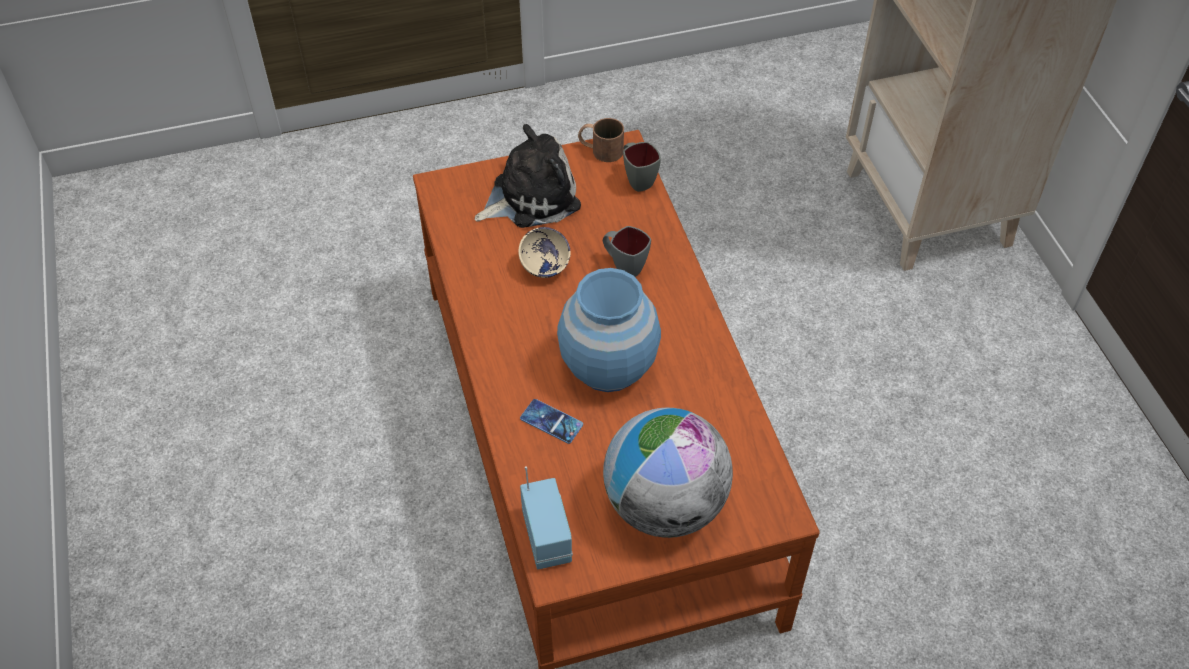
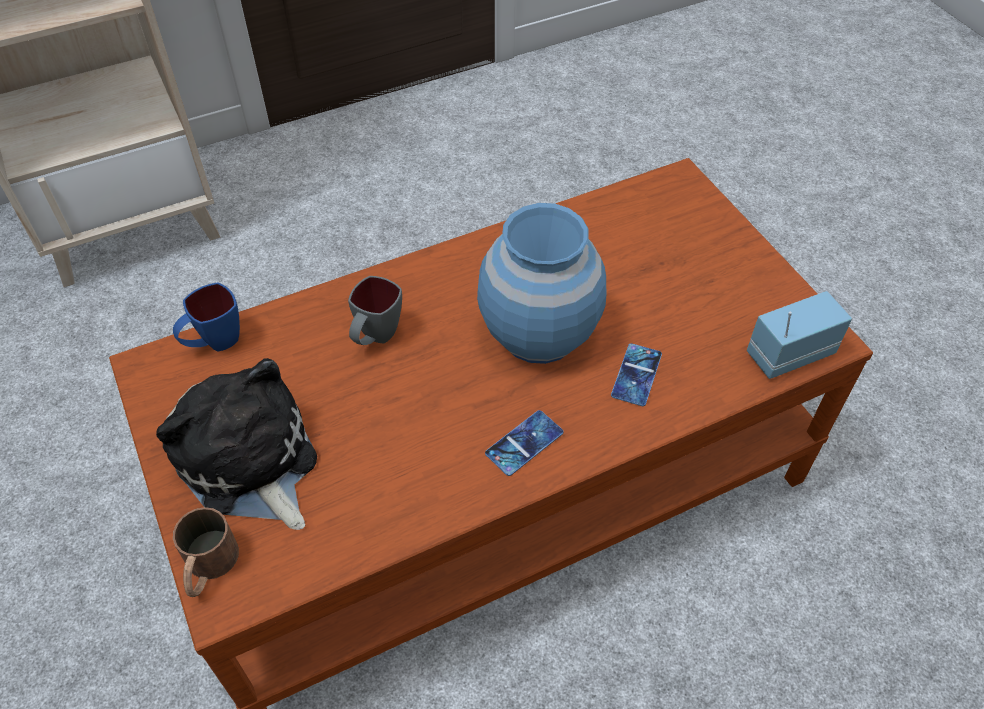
camera: 100 degrees left, 0 degrees up
(507, 340) = (524, 443): none -> phone
(545, 268) = (389, 422): beige bowl -> none
(600, 149) = (150, 393): brown mug -> brown mug (208, 567)
(637, 179) = (214, 344): grey mug -> blue mug
(664, 505) = (707, 263): globe -> none

